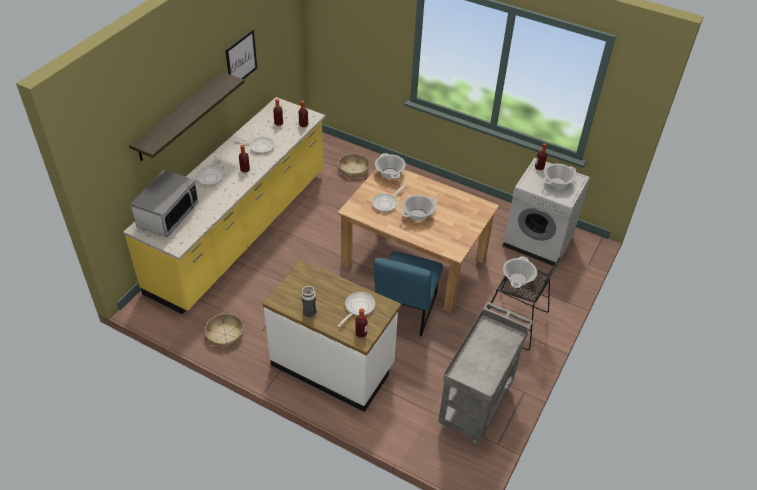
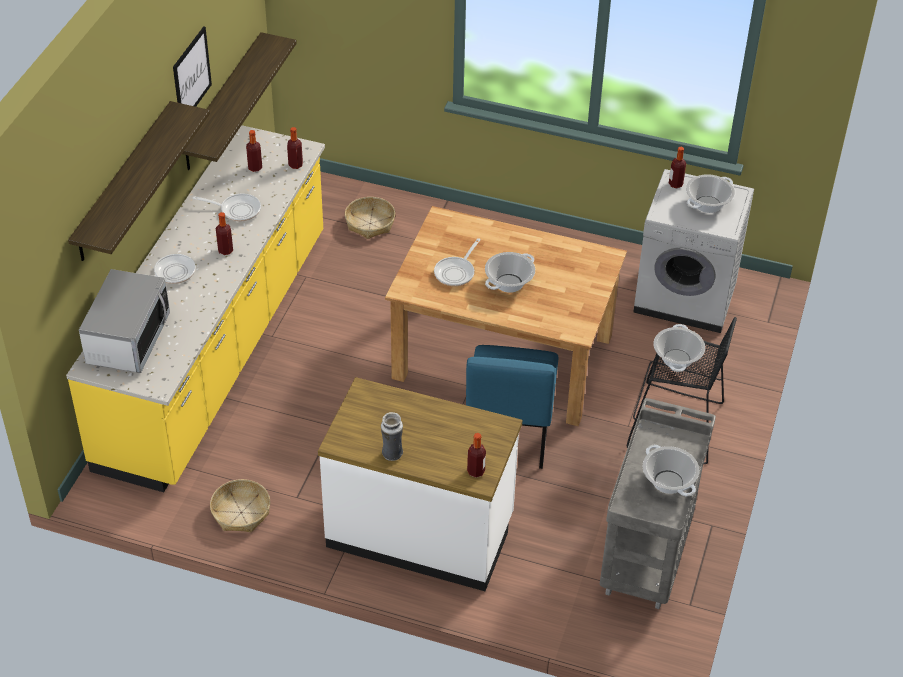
camera: 10 degrees left, 0 degrees up
(266, 81) = (222, 102): none -> shelf
(358, 308) = (461, 435): frying pan -> none
(389, 173) = (448, 224): cooking pot -> cooking pot (668, 482)

